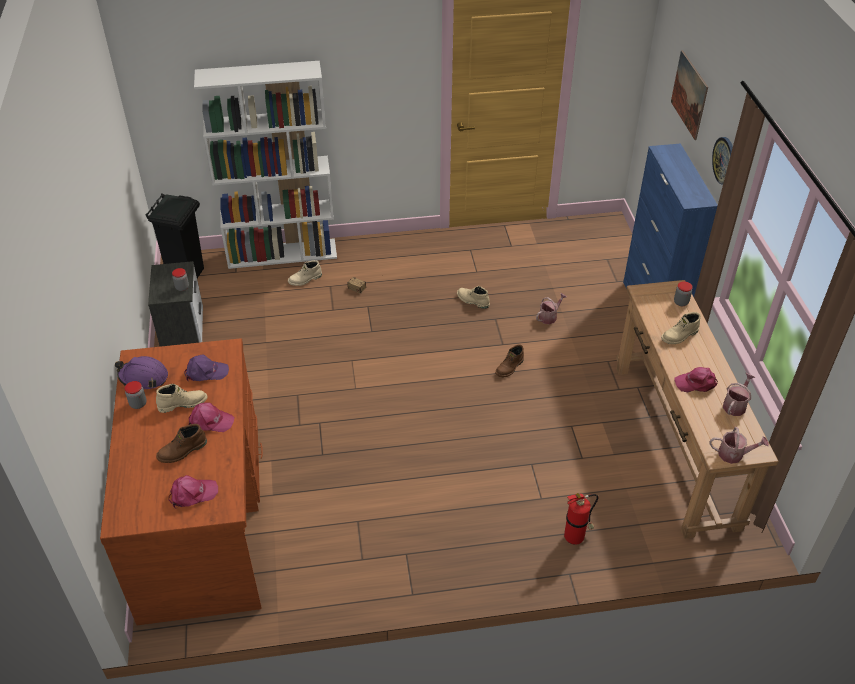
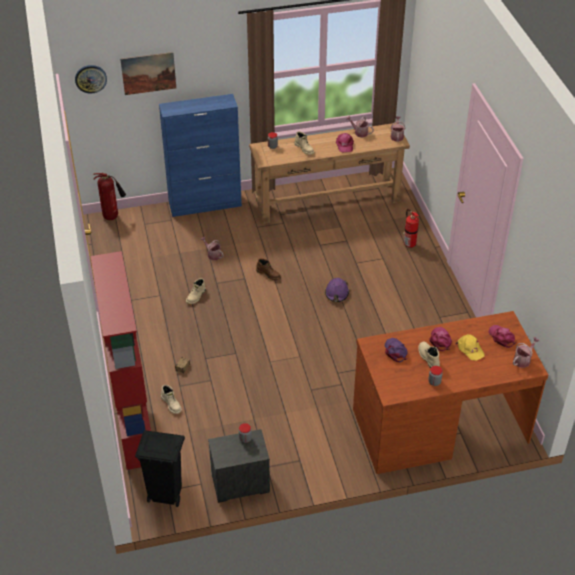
camera: 95 degrees left, 0 degrees up
(140, 512) = (523, 359): none -> watering can
(143, 377) = (408, 385): purple hard hat -> purple hard hat (337, 293)
(182, 451) = (470, 349): brown boot -> yellow cap
(282, 253) = (133, 426): white bookcase -> red bookcase
(619, 234) = (113, 217): none -> fire extinguisher
(725, 160) = (221, 69): wall clock -> wall clock (90, 78)

